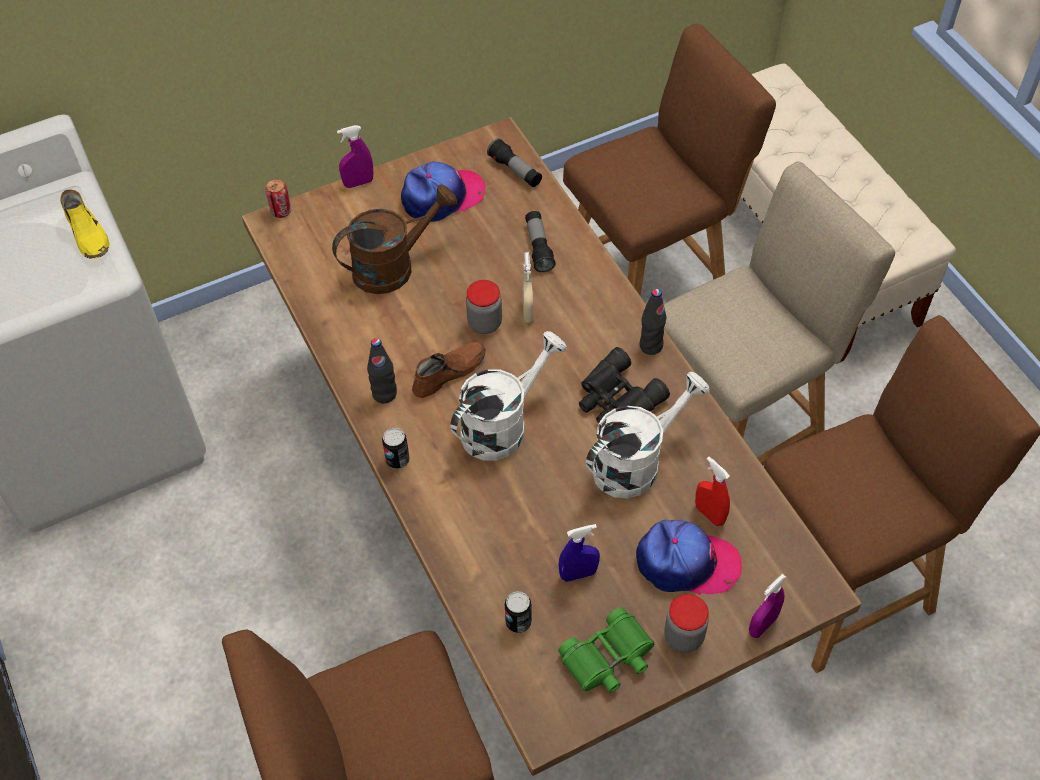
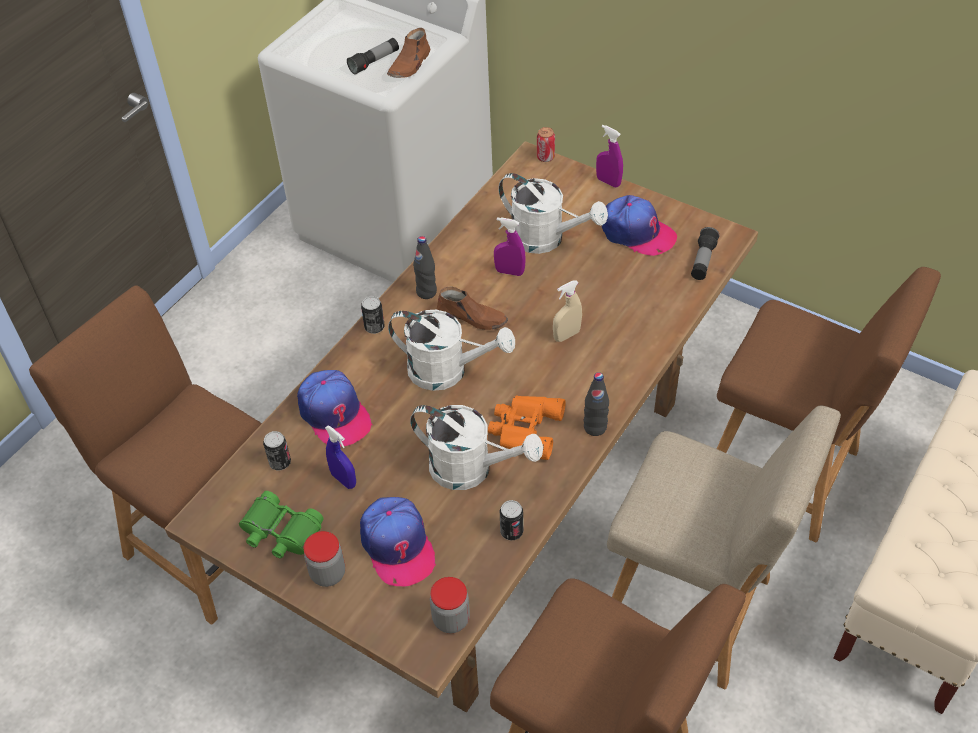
camera: 60 degrees right, 5 degrees down
(89, 235) = (410, 65): yellow shoe -> brown shoe
(393, 266) = (546, 239): brown watering can -> white watering can
(485, 323) = (534, 315): jar -> jar (451, 619)
(487, 546) = (334, 413): none -> cap
(538, 247) = (637, 311): flashlight -> flashlight (374, 62)
(617, 399) = (524, 429): black binoculars -> orange binoculars
(709, 514) = (454, 541): red spray bottle -> none
(726, 465) = (511, 531): none -> can
(762, 625) = (370, 624): purple spray bottle -> purple spray bottle (509, 272)

